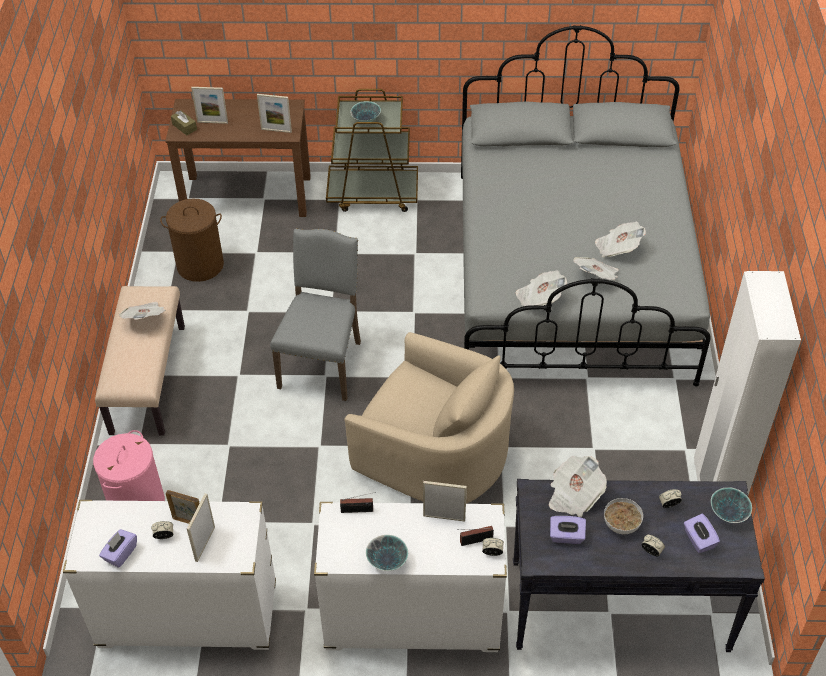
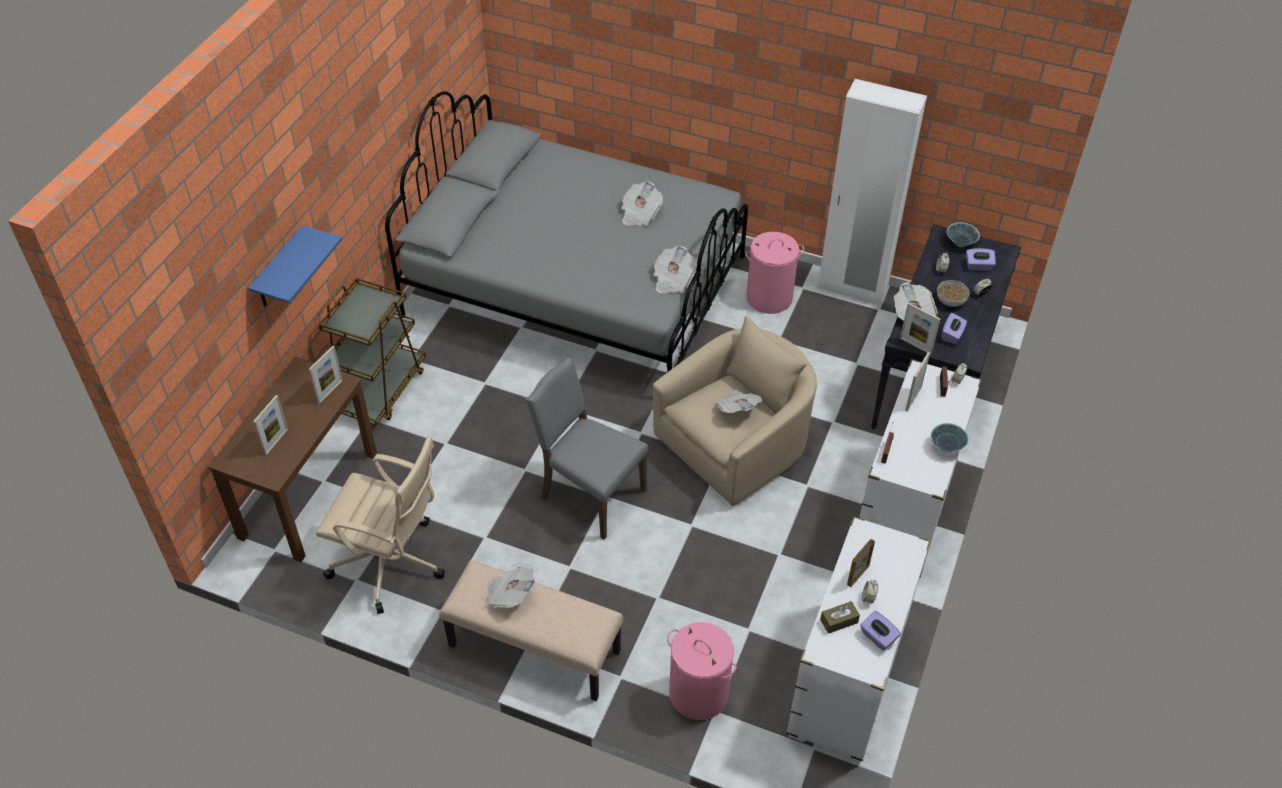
camera: 70 degrees left, 0 degrees up
(184, 127) = (266, 468): brown tissue box -> brown tissue box (839, 621)
(200, 265) = (391, 563): brown laundry basket -> beige office chair
(205, 544) = (887, 569): picture frame -> picture frame (915, 346)
(314, 22) = (279, 269): none -> blue shelf
(366, 121) = (369, 317): bowl -> none
(596, 277) = (666, 237): newspaper -> newspaper (737, 409)
(650, 424) = (768, 298): none -> pink laundry basket

